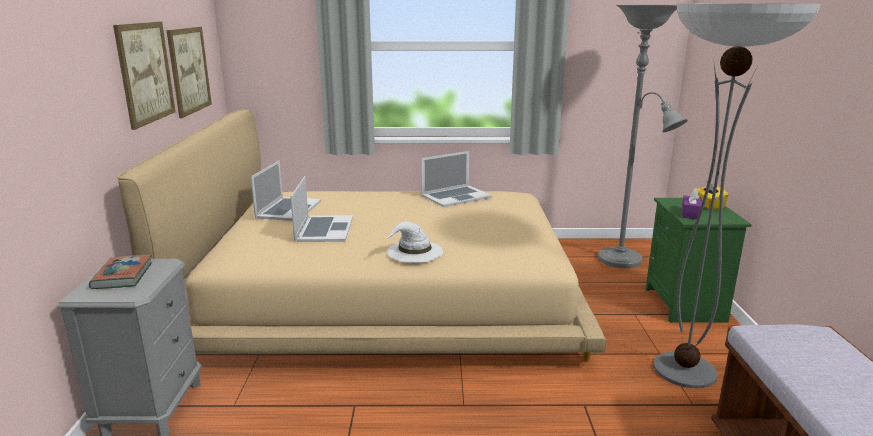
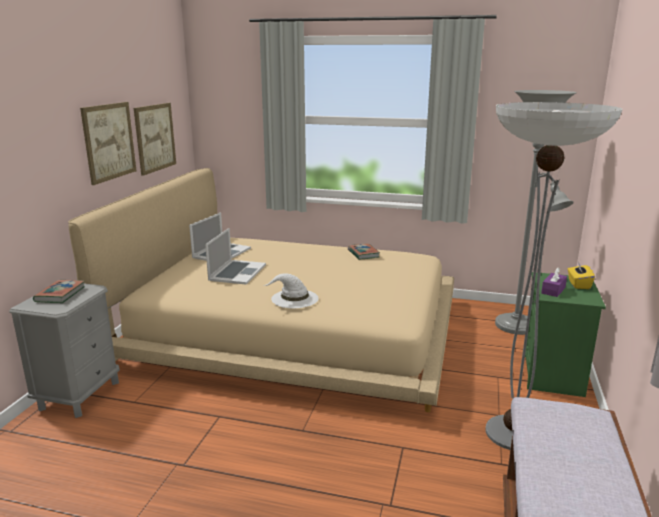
camera: 15 degrees right, 0 degrees up
(456, 196) = (363, 254): laptop -> book

